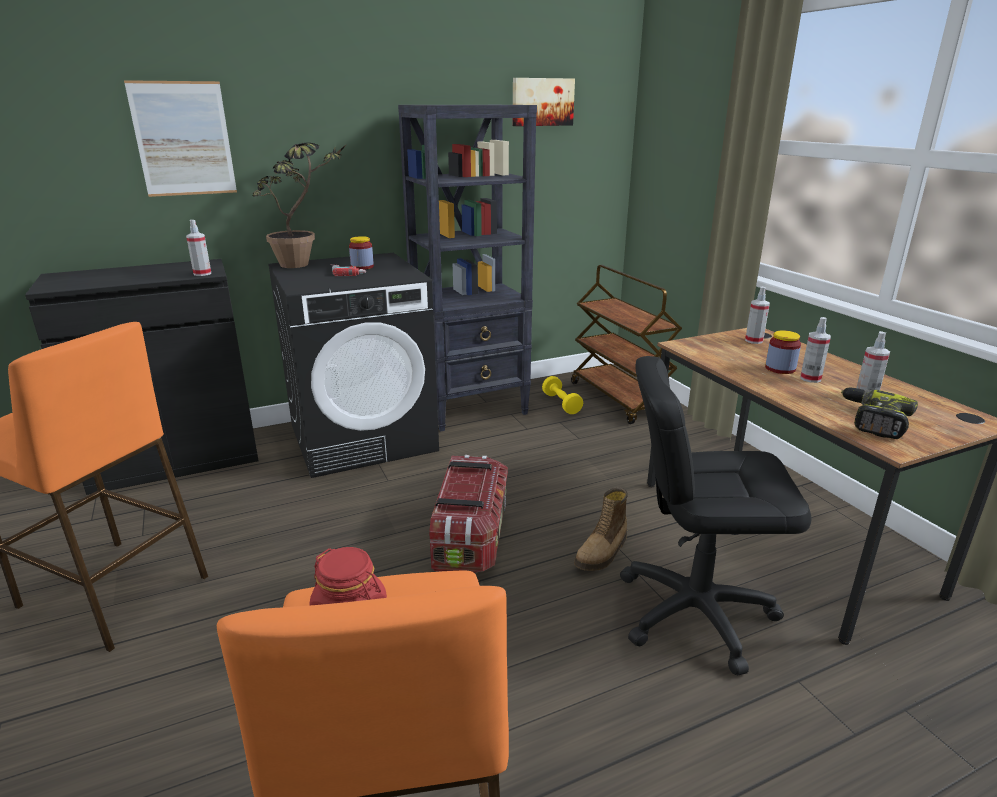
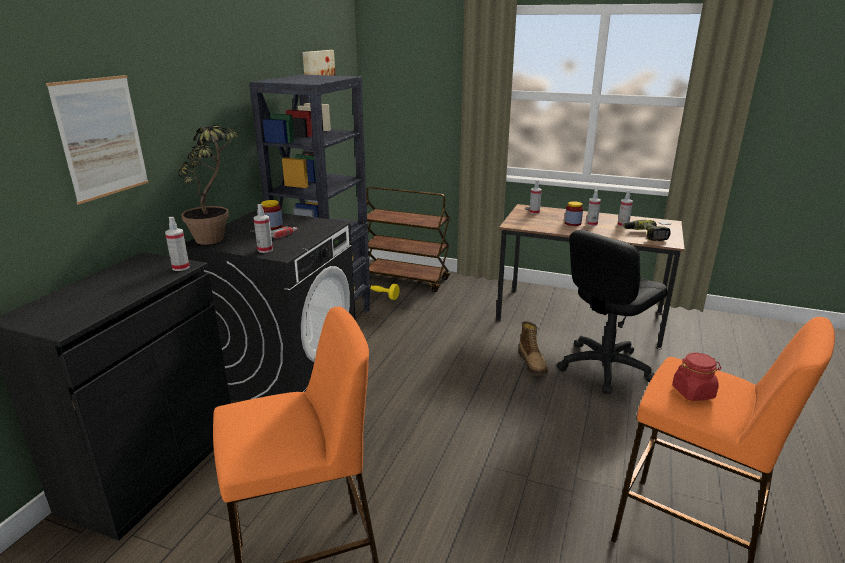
camera: 45 degrees left, 0 degrees up
(302, 281) = (265, 250): none -> spray bottle
(471, 536) = (462, 392): storage box -> none

